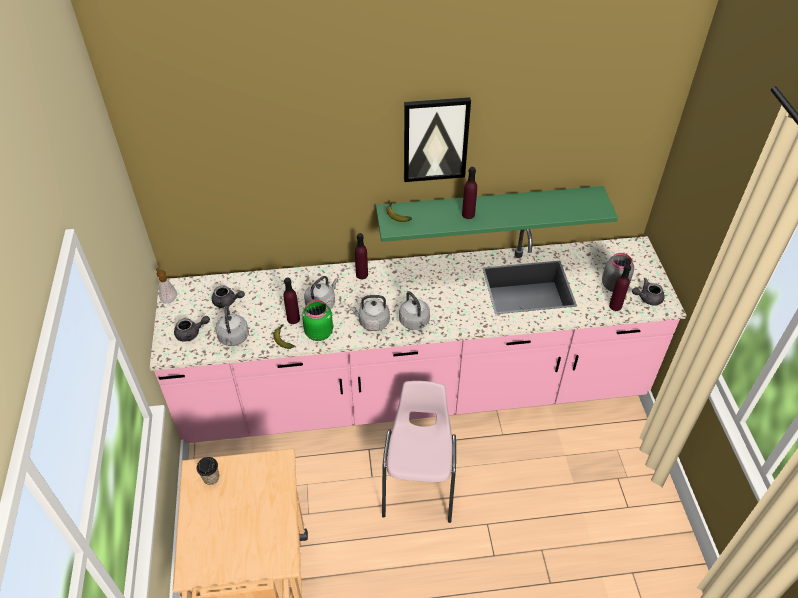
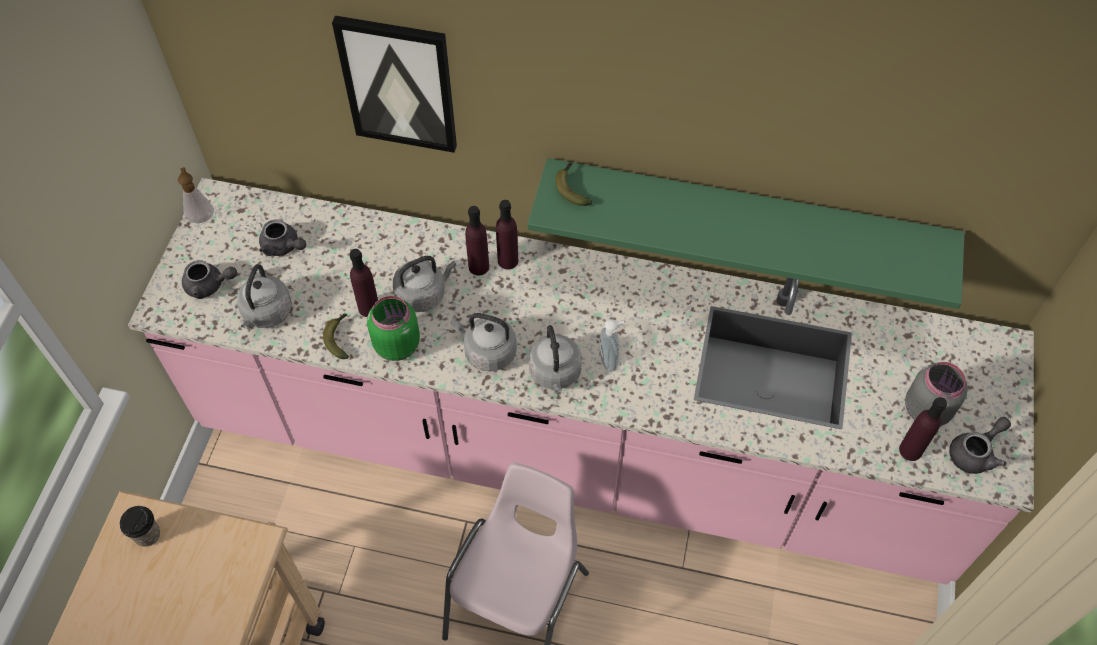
camera: 20 degrees right, 10 degrees up
(435, 139) = (657, 82): picture -> picture (399, 84)
(441, 307) = (610, 360): none -> soap dispenser
(468, 214) = (693, 221): purple bottle -> purple bottle (478, 267)
(647, 298) = (975, 453): grey teapot -> grey teapot turned 135 degrees clockwise

